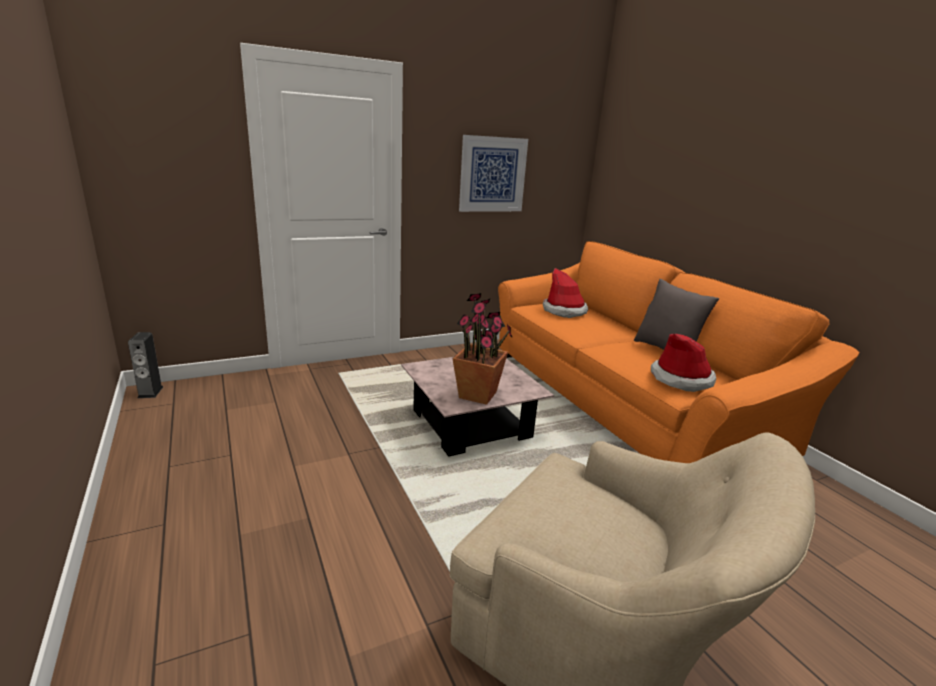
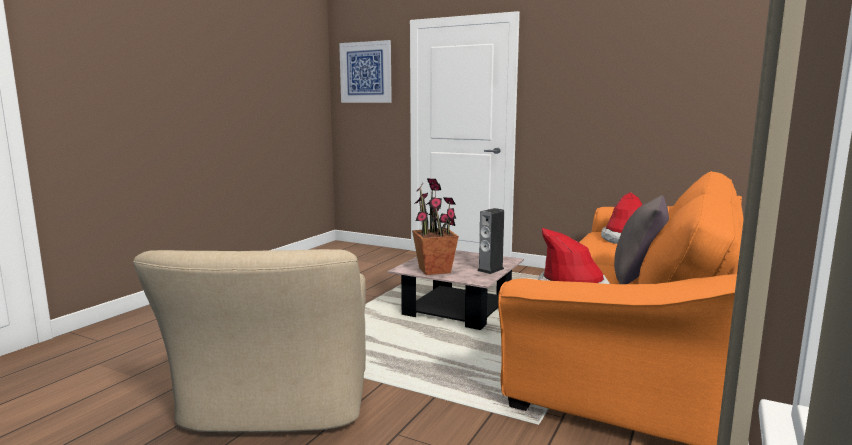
camera: 55 degrees right, 10 degrees down
(150, 392) = (338, 244): speaker -> speaker (490, 269)
(492, 174) = (609, 99): picture -> picture (366, 72)

